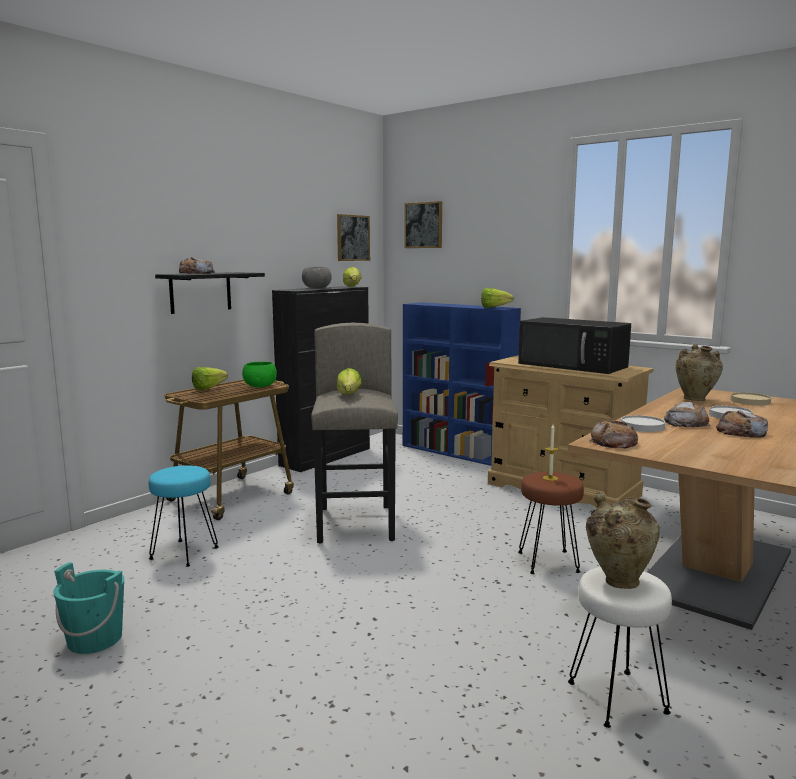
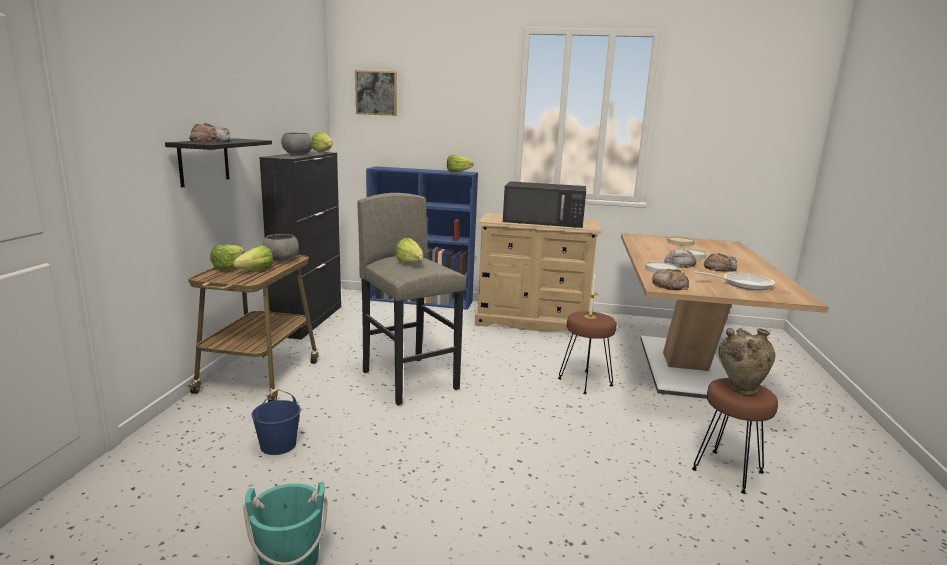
camera: 30 degrees left, 5 degrees up
(185, 553) = (278, 444): turquoise stool -> blue bucket
(221, 393) = (252, 271): none -> lettuce
(260, 386) = (282, 260): green bowl -> grey bowl
(352, 238) = (310, 102): picture -> none
(616, 698) = (727, 471): white stool -> brown stool
(695, 399) = (649, 244): beige vase -> none
(732, 452) = (742, 284): none -> frying pan

